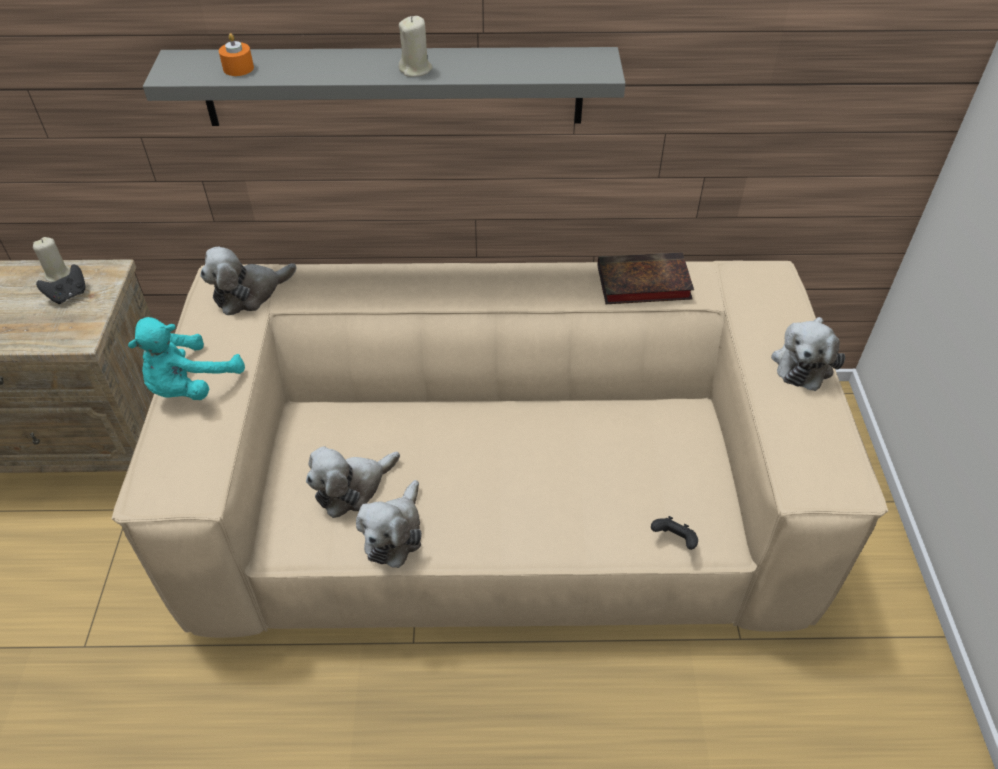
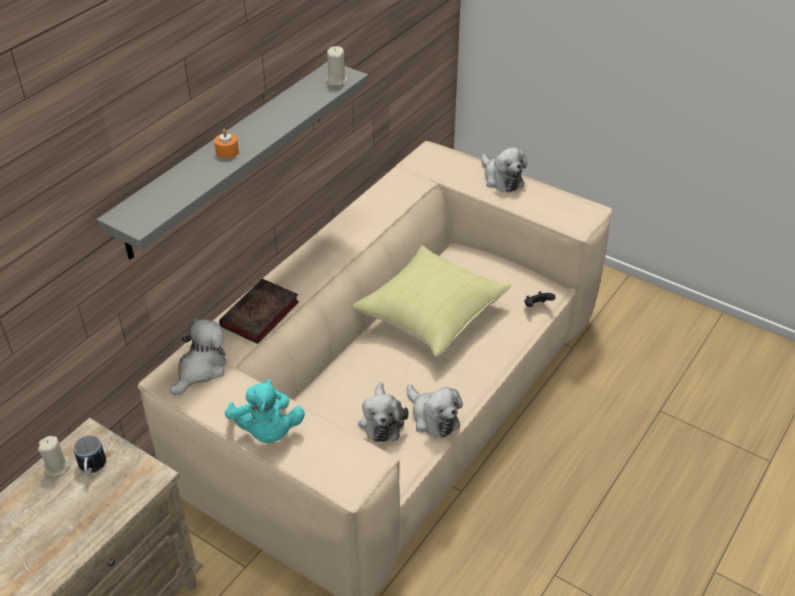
camera: 55 degrees left, 5 degrees down
(68, 295) = (92, 468): black game controller -> mug
(238, 68) = (171, 194): orange candle -> orange candle (227, 152)
(249, 293) = (201, 369): plush toy -> plush toy turned 150 degrees counterclockwise
(416, 69) = (264, 131): beige candle -> beige candle (336, 80)
(555, 442) = (430, 315): none -> yellow pillow
(641, 284) = (385, 199): book -> book (259, 316)

